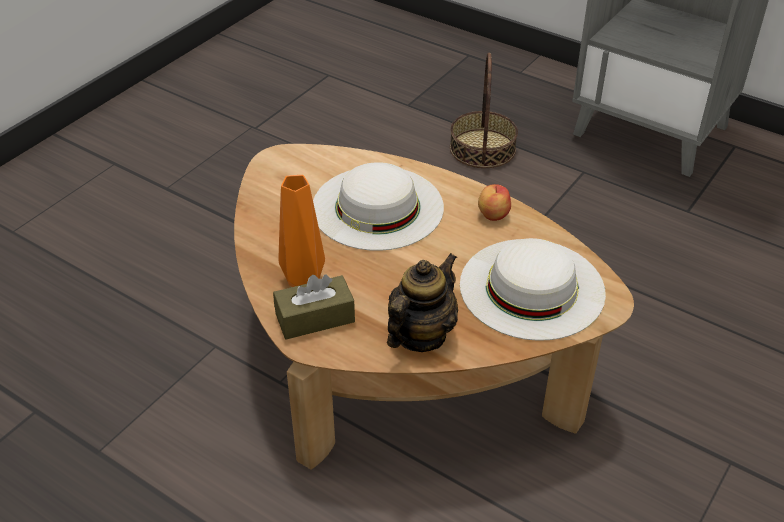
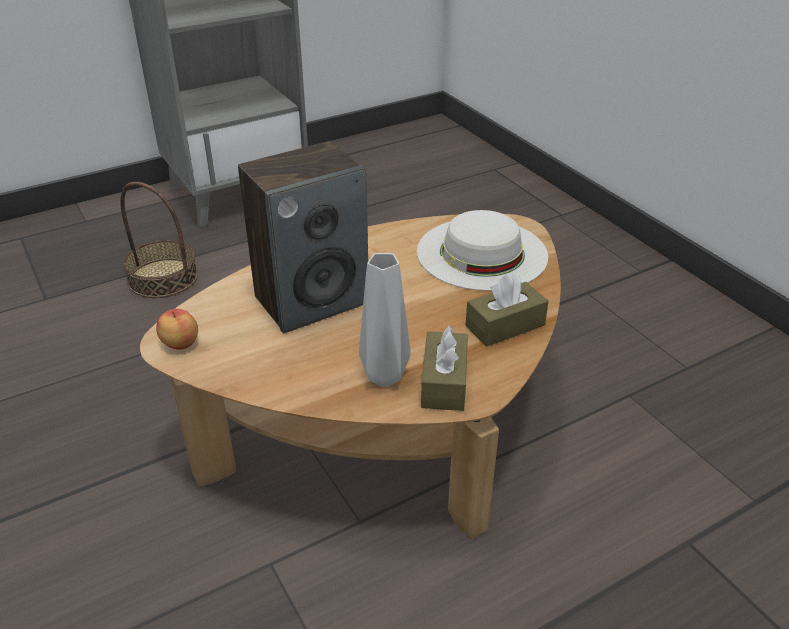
camera: 65 degrees left, 5 degrees down
(305, 280) = (384, 374): orange vase -> grey vase
(377, 207) = (312, 300): white hat -> speaker
(420, 335) = (505, 325): teapot -> brown tissue box
(492, 214) = (377, 243): apple -> apple (179, 343)

